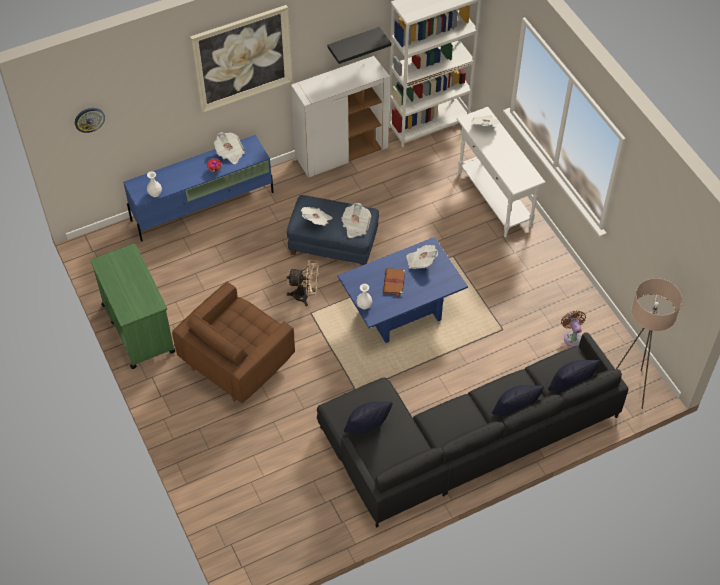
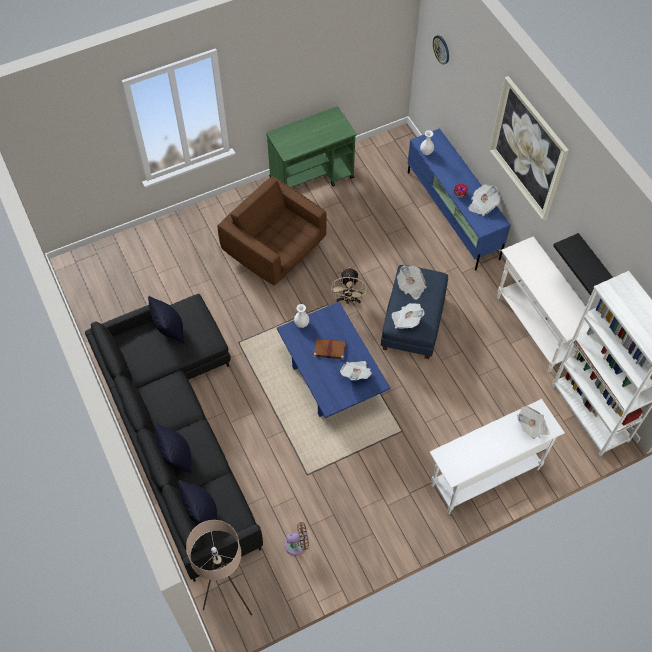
camera: 90 degrees right, 5 degrees up
(341, 153) = (535, 328): white cabinet -> white console table

